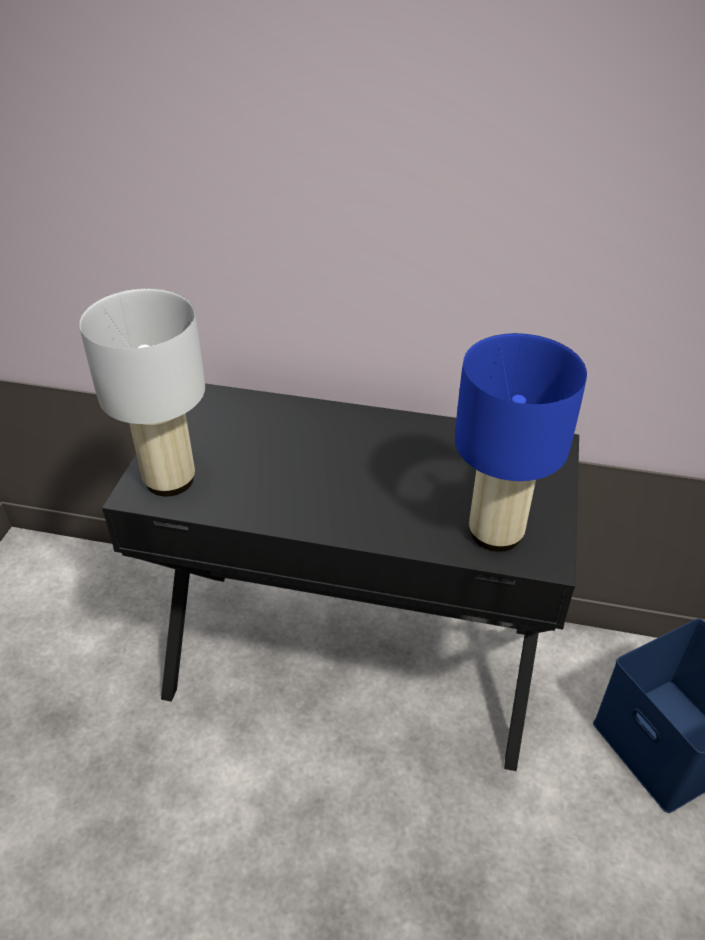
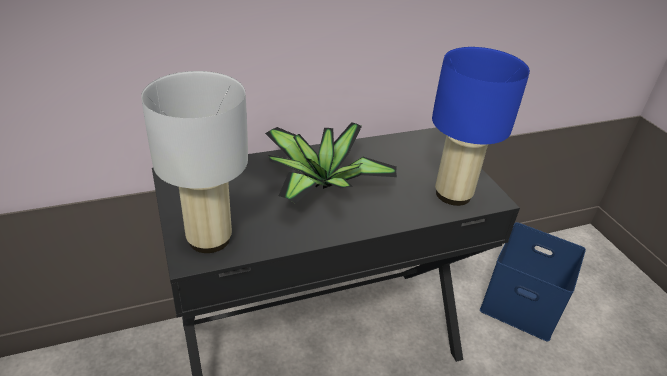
camera: 35 degrees left, 5 degrees down
(339, 462) = (321, 185): none -> potted plant

